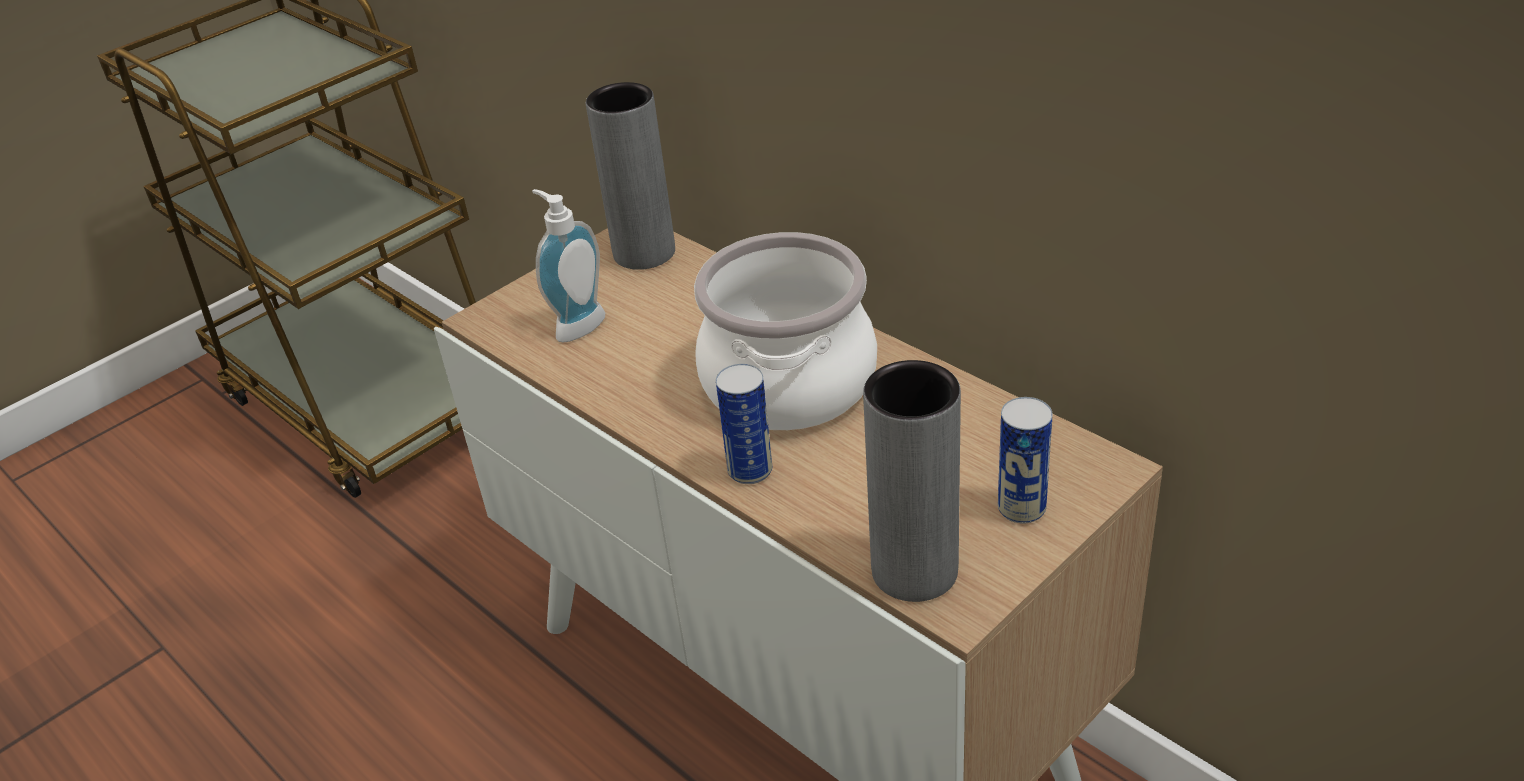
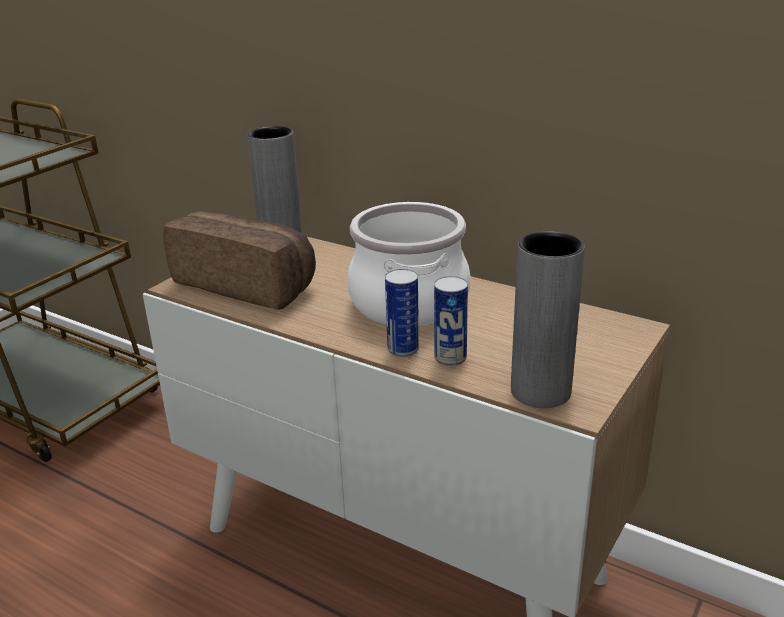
camera: 15 degrees left, 10 degrees down
(576, 324) = (247, 284): soap dispenser -> bread
(1021, 508) = (594, 352): can -> can (450, 358)

